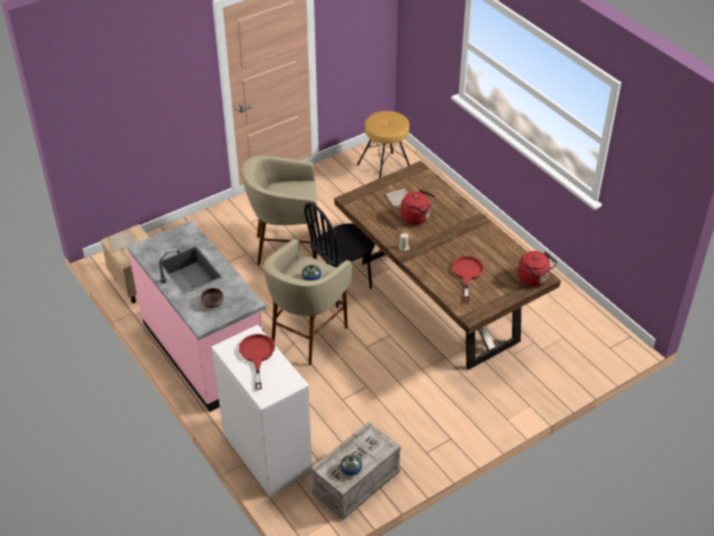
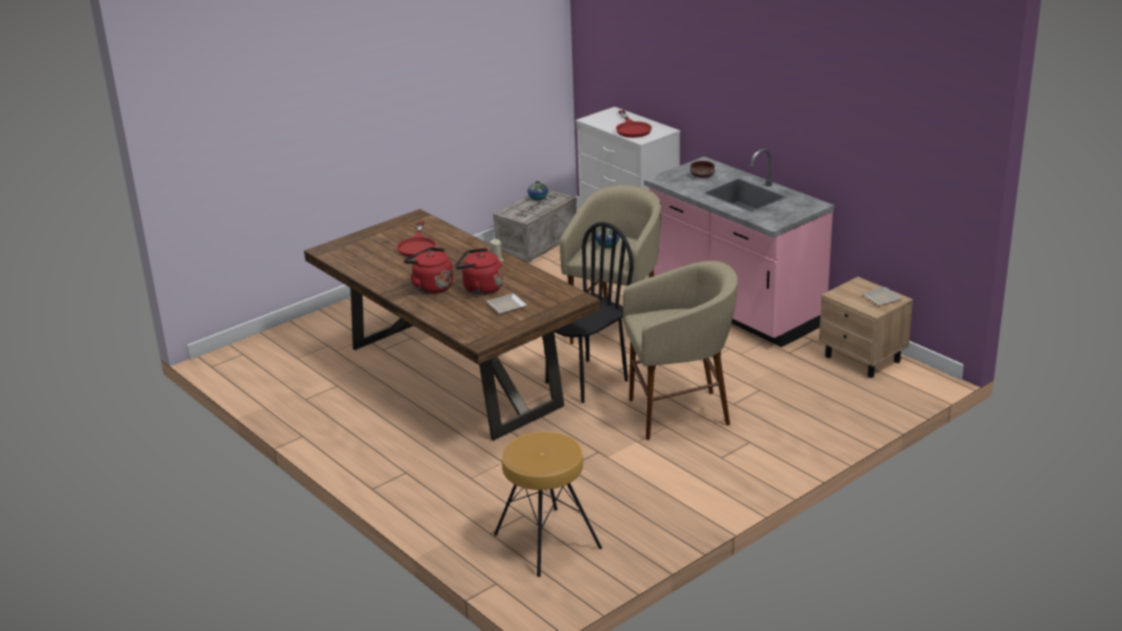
camera: 175 degrees right, 15 degrees down
(534, 279) = (335, 248): red kettle -> red kettle (431, 287)

